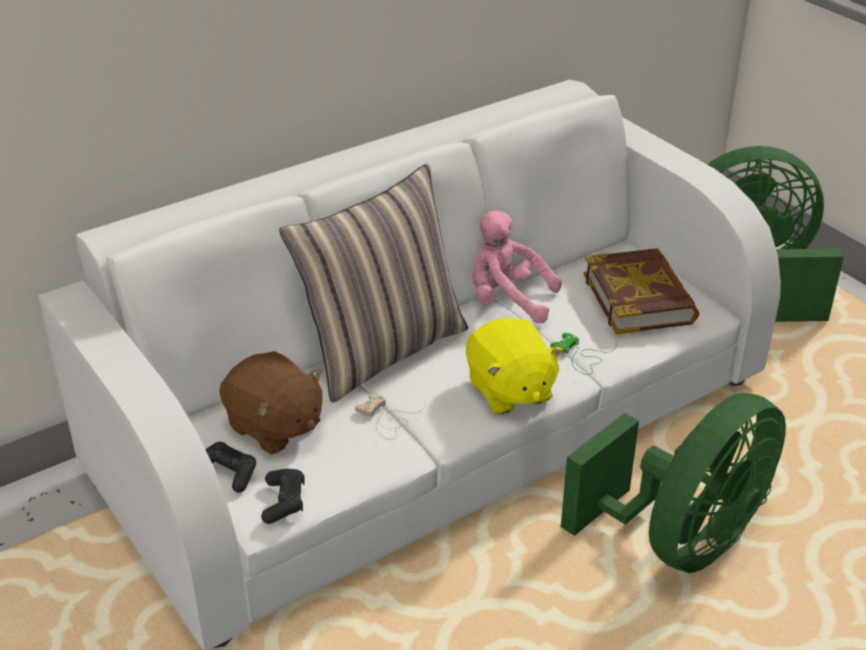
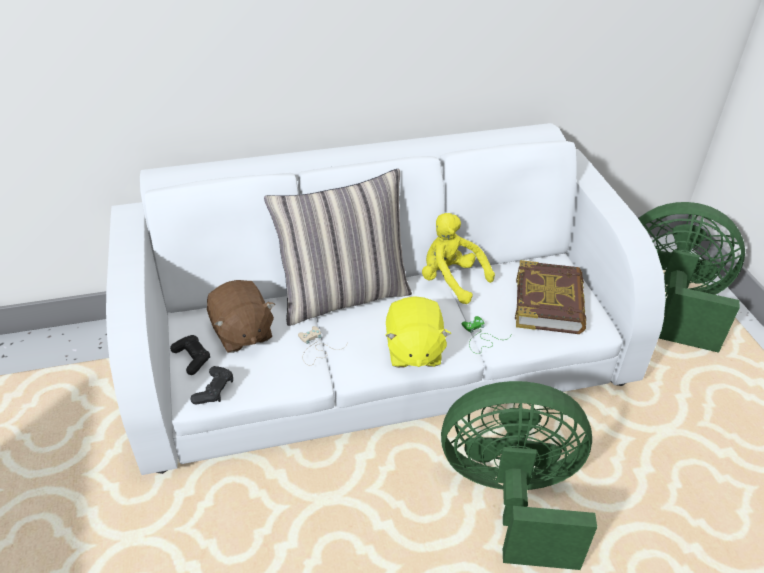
camera: 20 degrees right, 5 degrees up
(507, 301) = (451, 280): pink plush toy -> yellow plush toy
(681, 541) = (512, 497): green fan -> green fan turned 150 degrees counterclockwise

